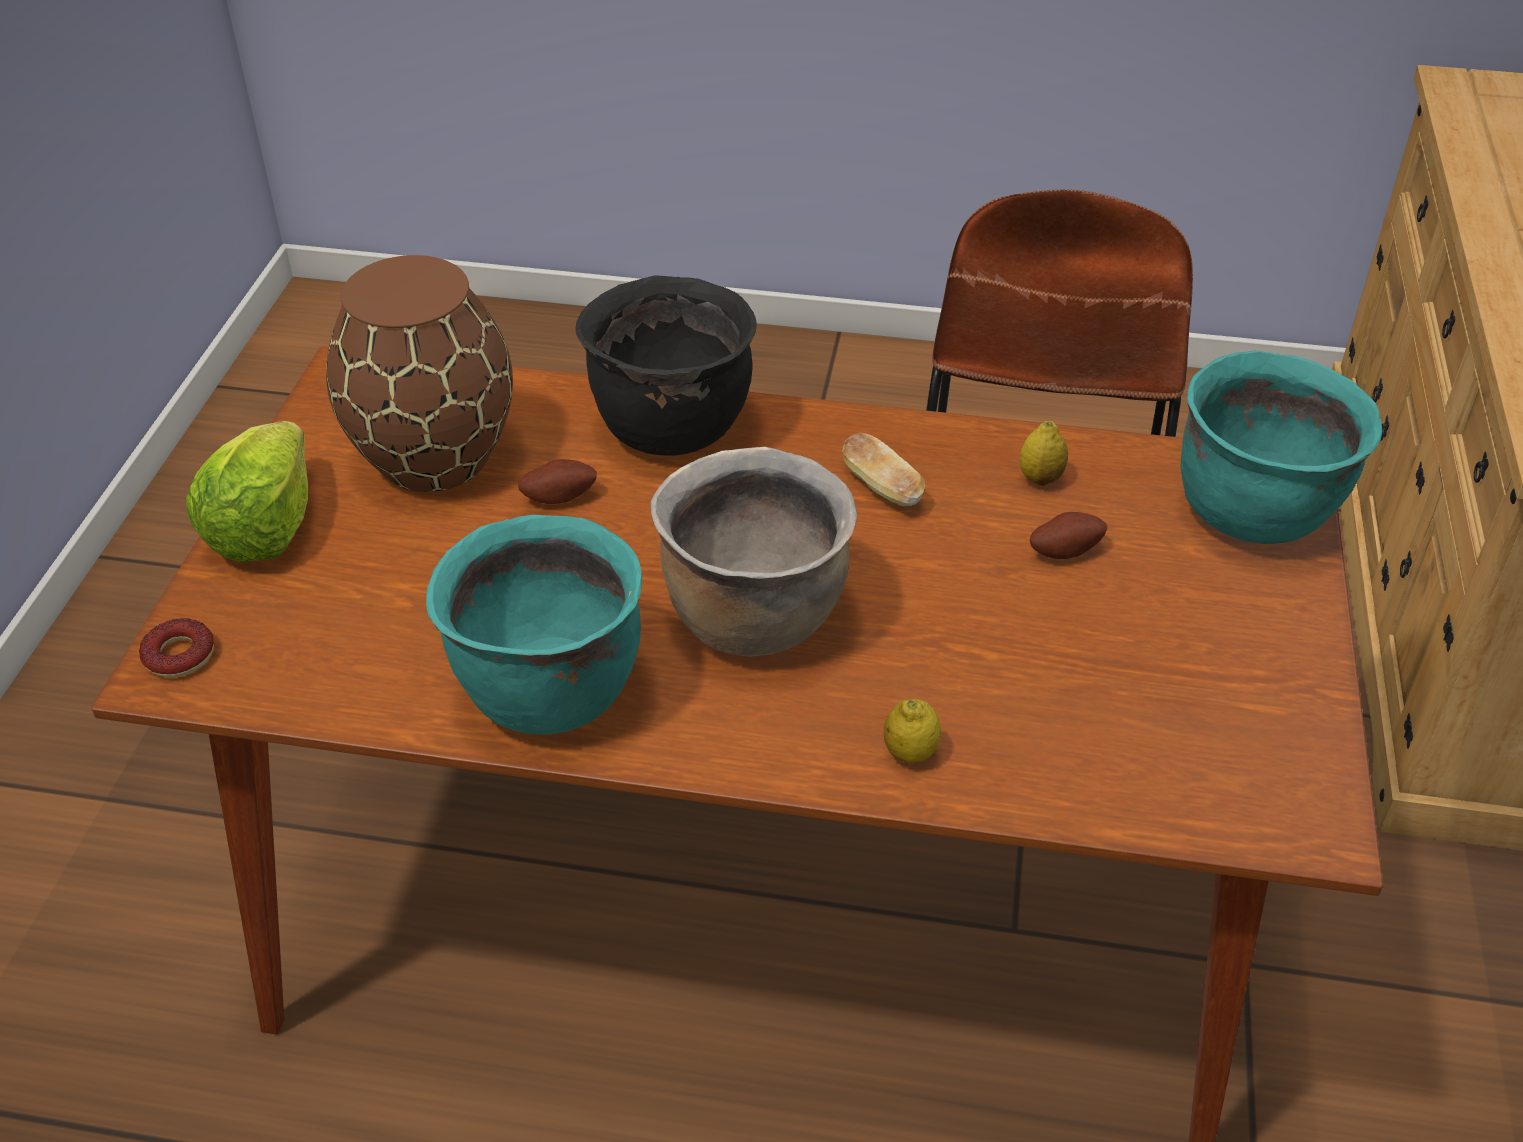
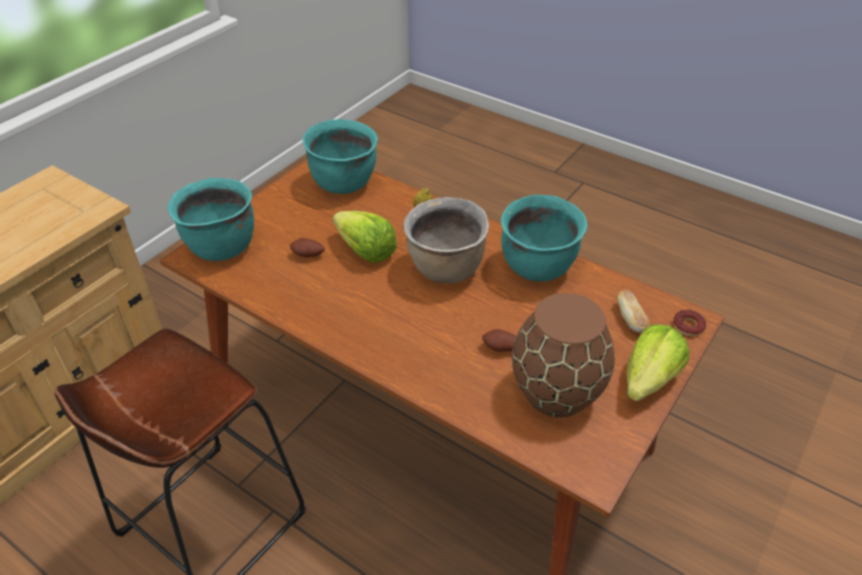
camera: 155 degrees left, 0 degrees up
(670, 426) = (427, 371): black cooking pot -> none
(881, 488) = (354, 304): bread -> bread (630, 319)
(956, 599) = (365, 251): none -> lettuce
(1040, 478) = (285, 287): lemon -> none
(1186, 773) = (344, 183): none -> turquoise cooking pot

